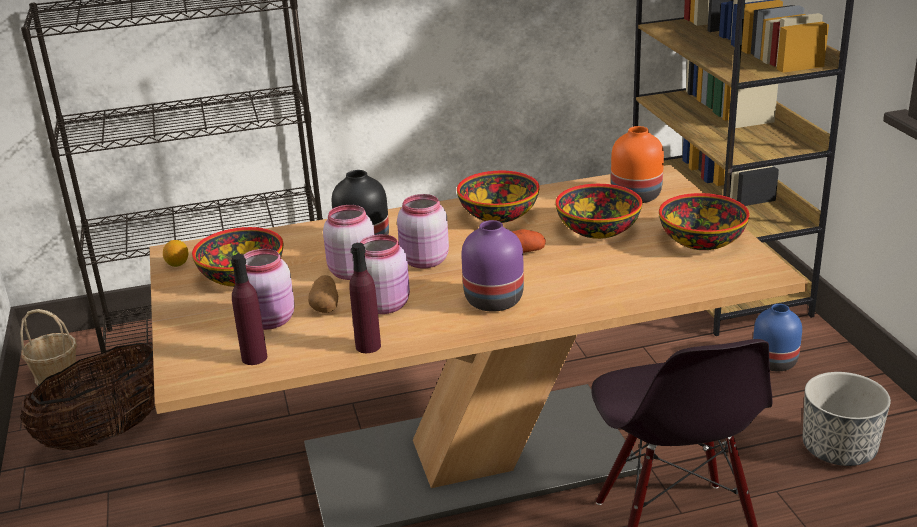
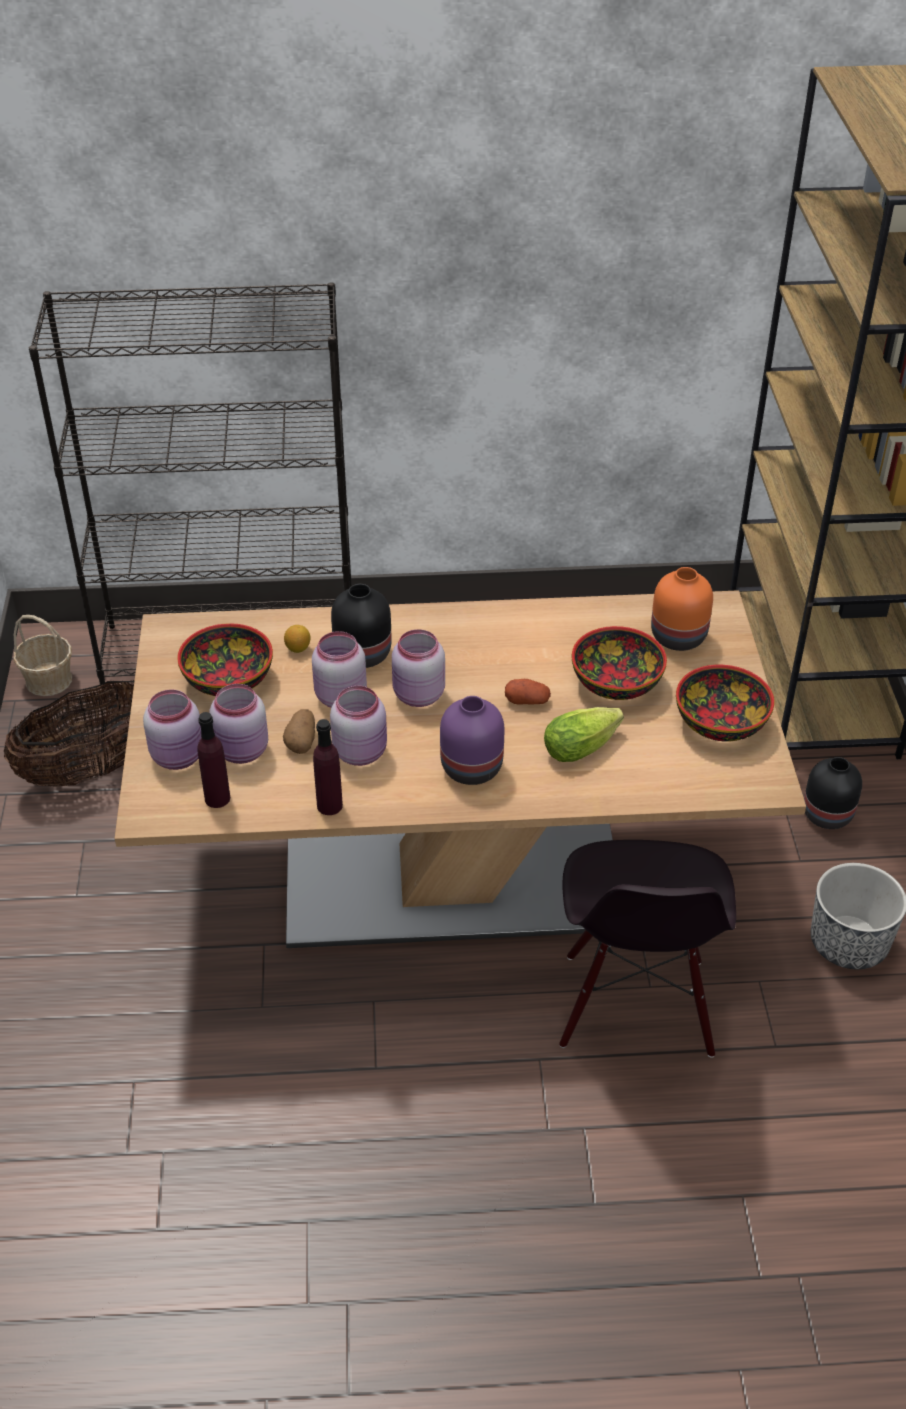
camera: 10 degrees right, 15 degrees up
(177, 264) = (167, 648): lemon -> lemon (298, 648)
(208, 334) = (179, 756): none -> pink jar
(499, 215) = (518, 638): bowl -> none
(590, 271) = (584, 745): none -> lettuce
(773, 362) = (826, 814): blue vase -> black vase

